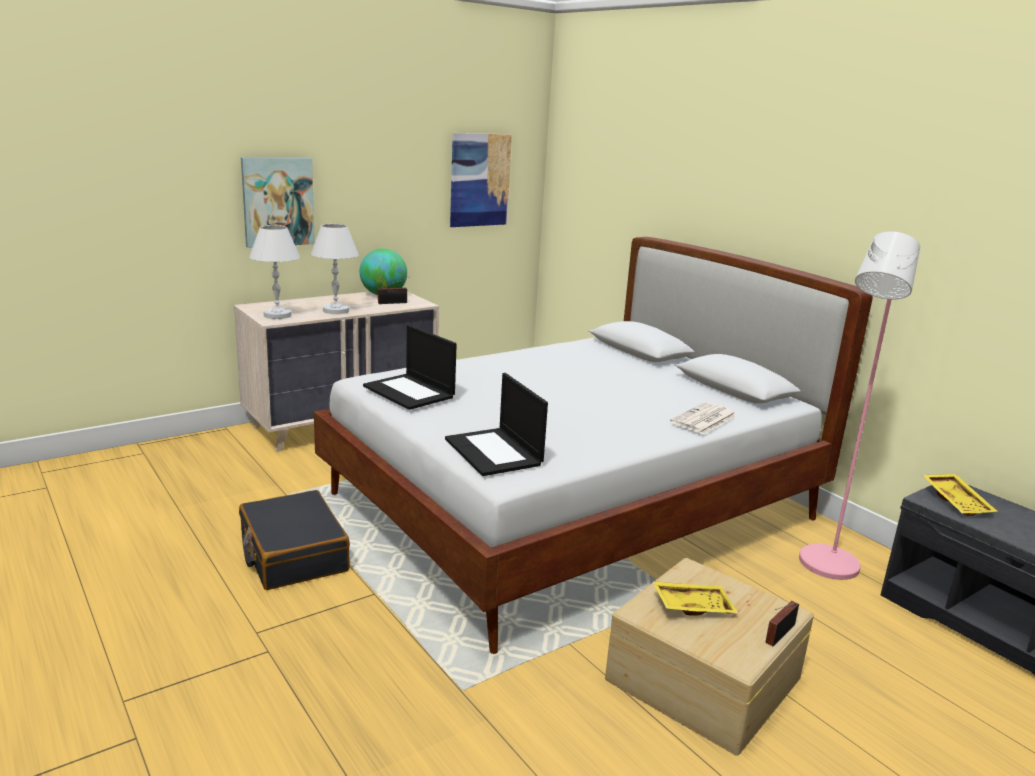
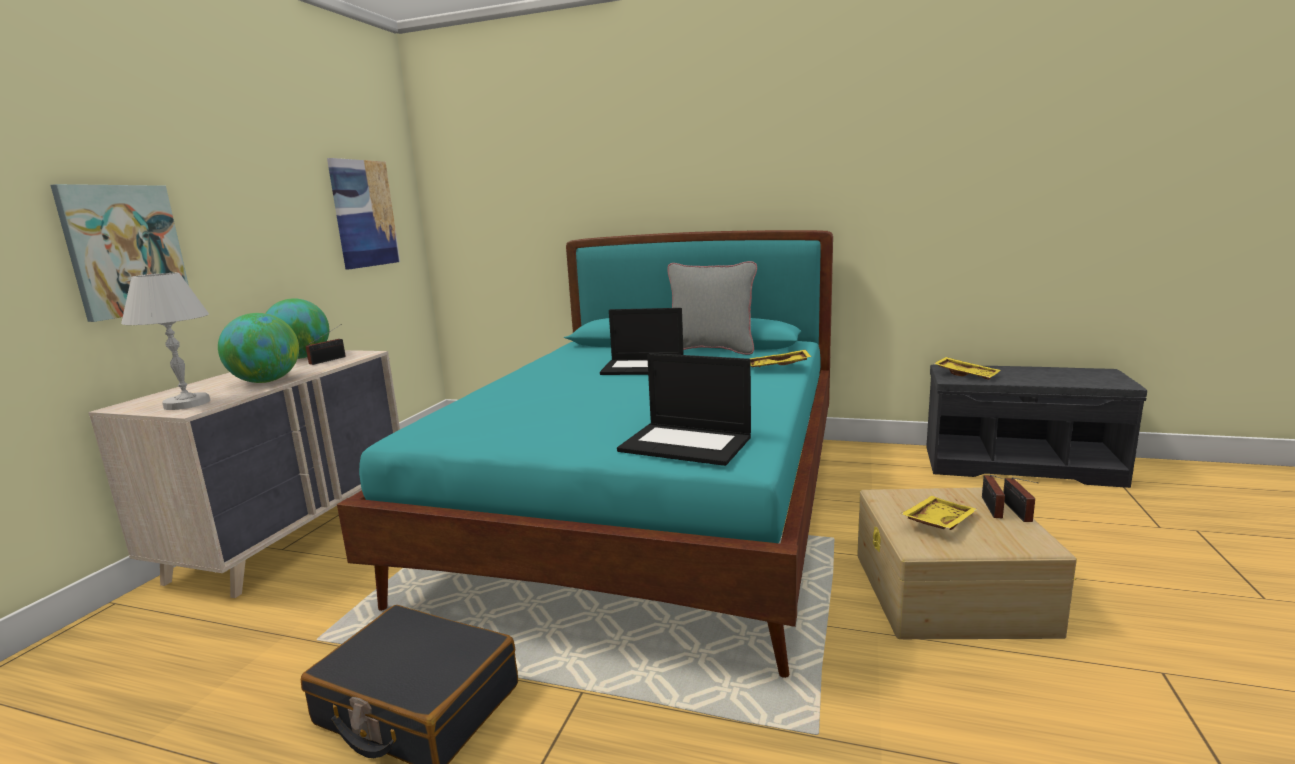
camera: 35 degrees left, 5 degrees down
(335, 310) = (266, 381): white table lamp -> globe
(410, 392) = (492, 426): laptop -> laptop (644, 367)
(573, 508) = (651, 510): white bed -> turquoise bed
(692, 383) = (710, 350): none -> grey pillow
(703, 420) = (778, 367): newspaper -> yellow tray
(761, 621) = (991, 508): none -> radio
(826, 568) = (879, 472): pink floor lamp -> none

